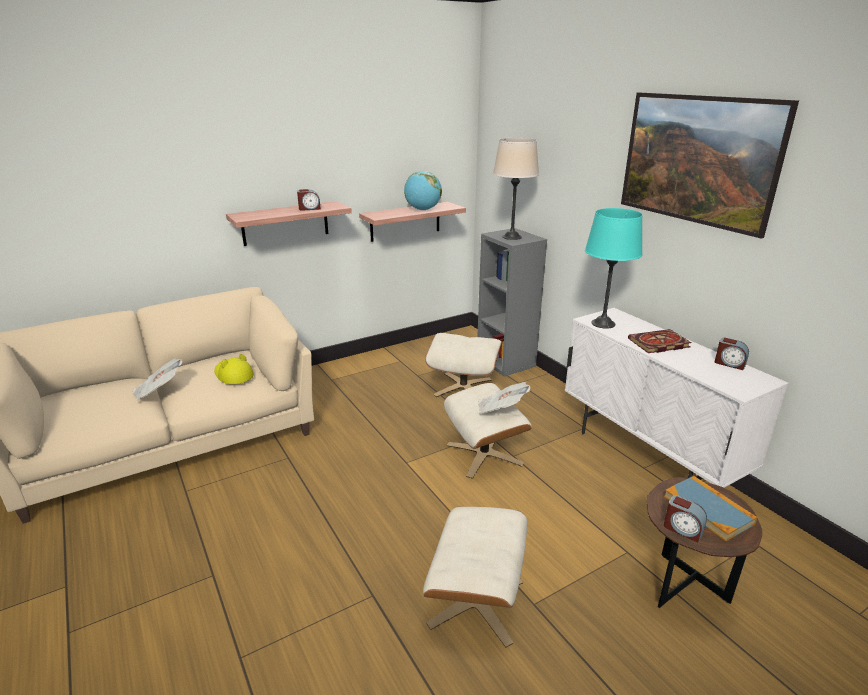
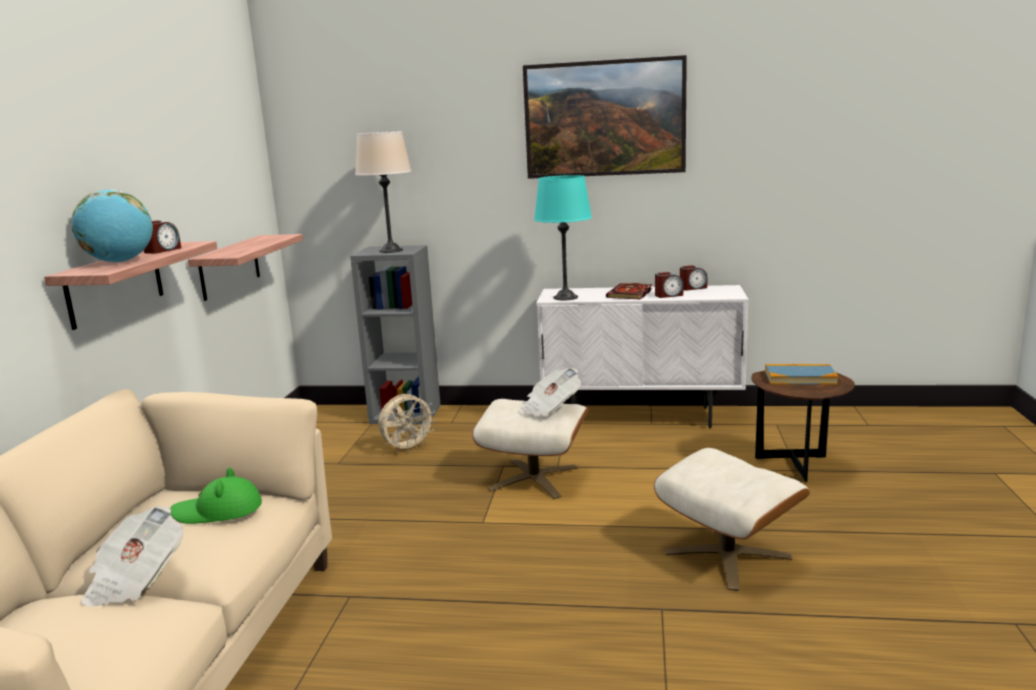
camera: 50 degrees left, 10 degrees down
(233, 374) = (218, 511): yellow hat -> green hat
(423, 209) = (260, 243): globe -> globe (120, 262)
(463, 387) = (408, 448): beige ottoman -> beige fan
(682, 529) = (812, 391): alarm clock -> alarm clock (668, 295)

